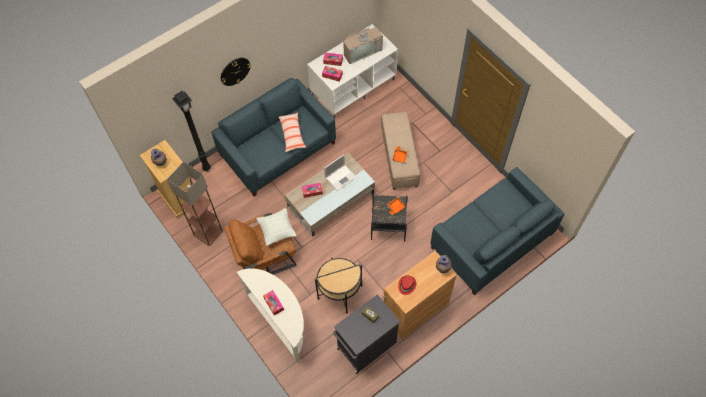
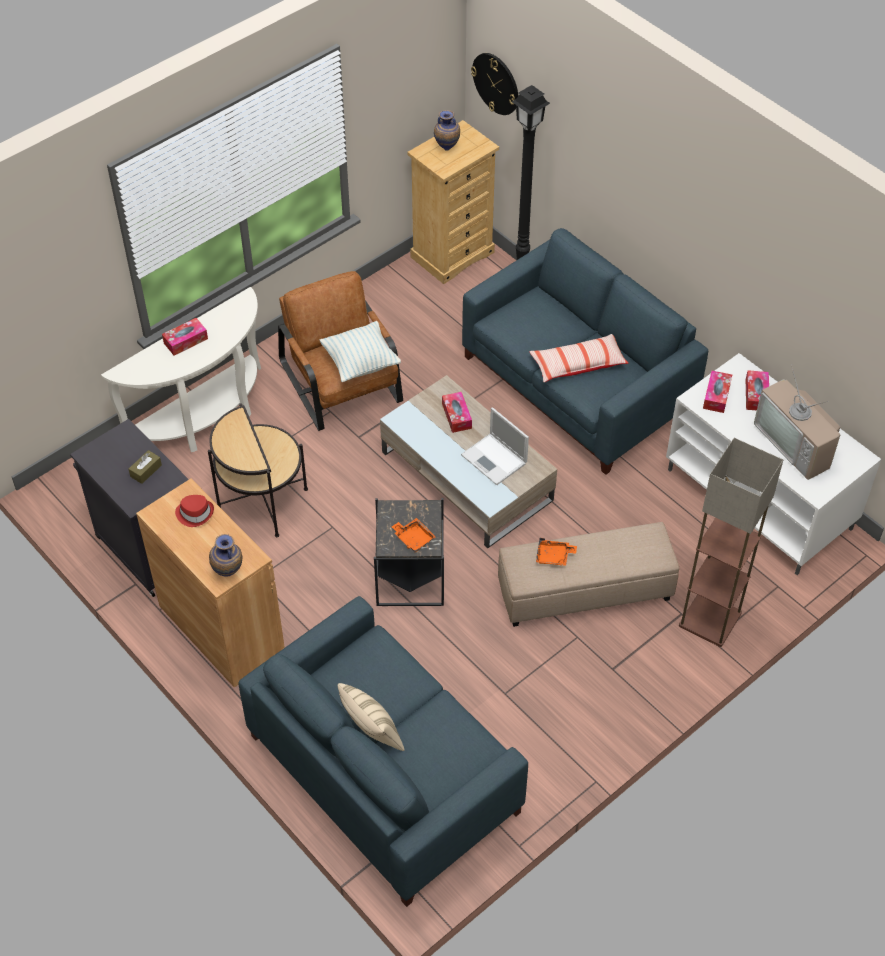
camera: 85 degrees right, 10 degrees down
(208, 232) = (384, 301): floor lamp -> floor lamp (710, 620)
(235, 71) = (632, 187): wall clock -> wall clock (496, 83)
(497, 230) = (371, 734): none -> beige pillow

